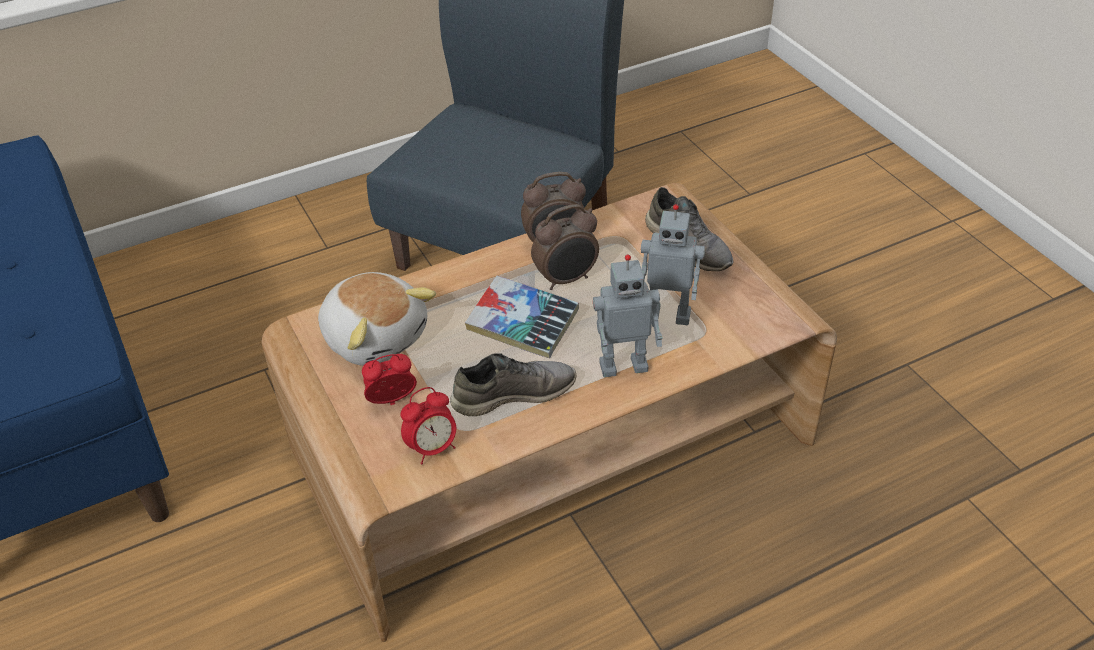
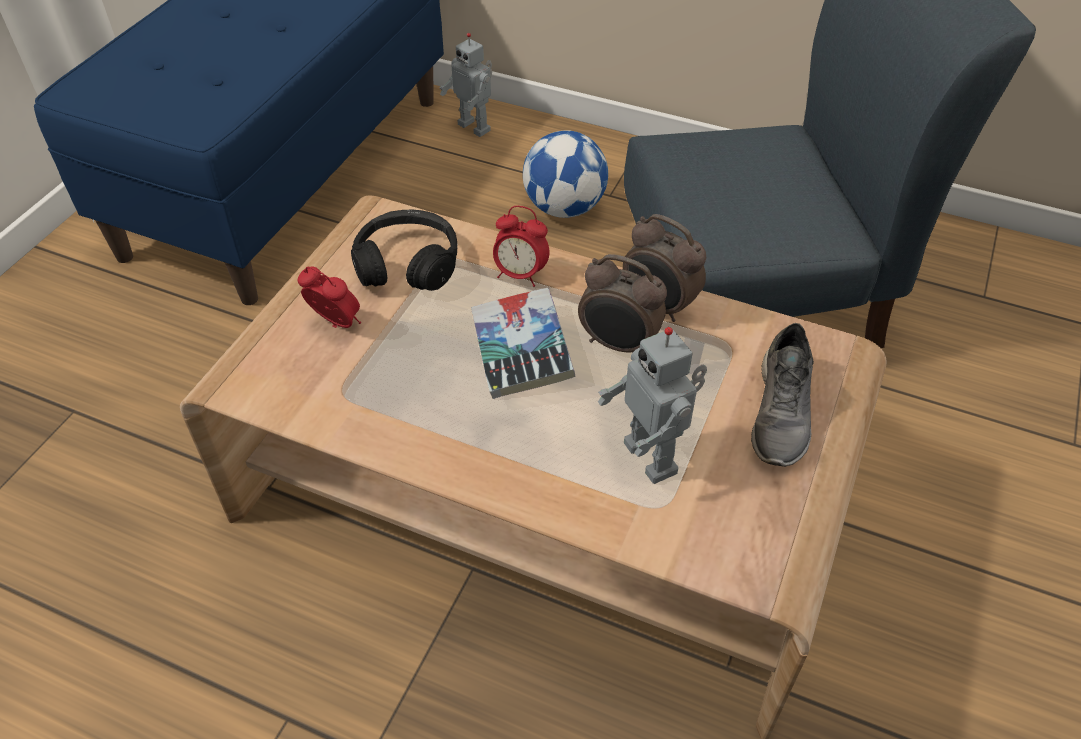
camera: 50 degrees right, 5 degrees up
(308, 277) = (564, 208): none -> football
(375, 336) = (407, 264): plush toy -> black headphones
(432, 448) = (301, 387): alarm clock -> alarm clock (520, 275)
(513, 393) = (420, 401): grey shoe -> none
(623, 365) = (539, 463): toy robot -> toy robot (475, 127)

